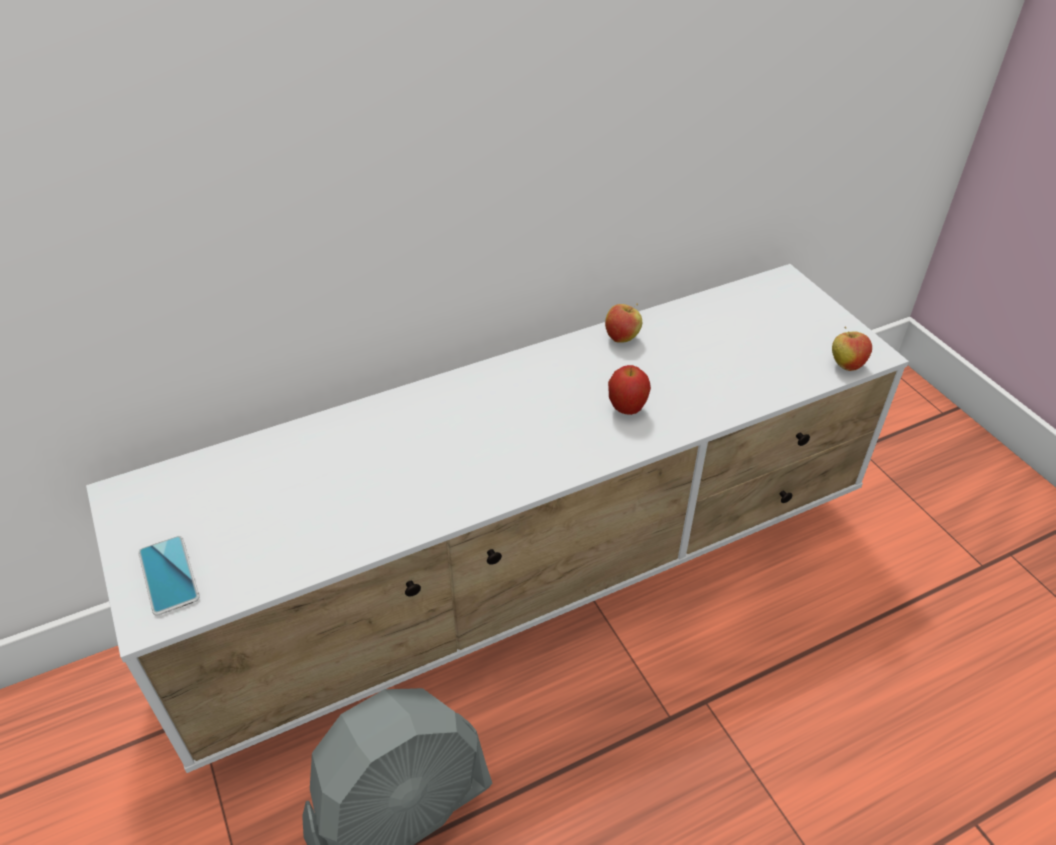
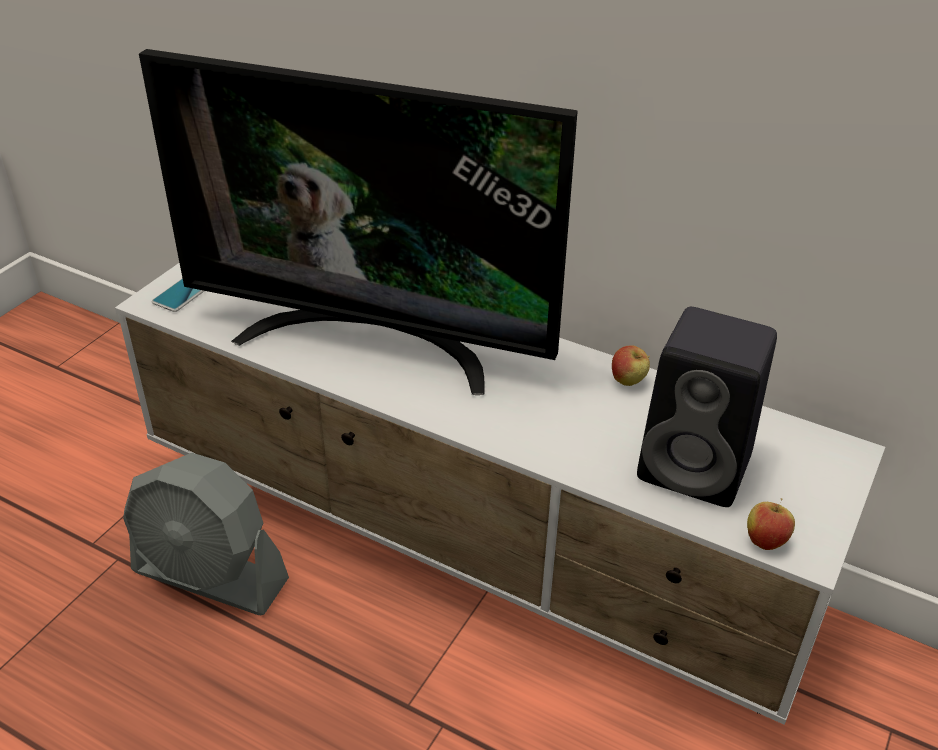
camera: 55 degrees right, 5 degrees down
(417, 461) = (372, 340): none -> television
(626, 409) = (539, 420): apple -> none
(749, 355) = (698, 468): none -> black speaker

